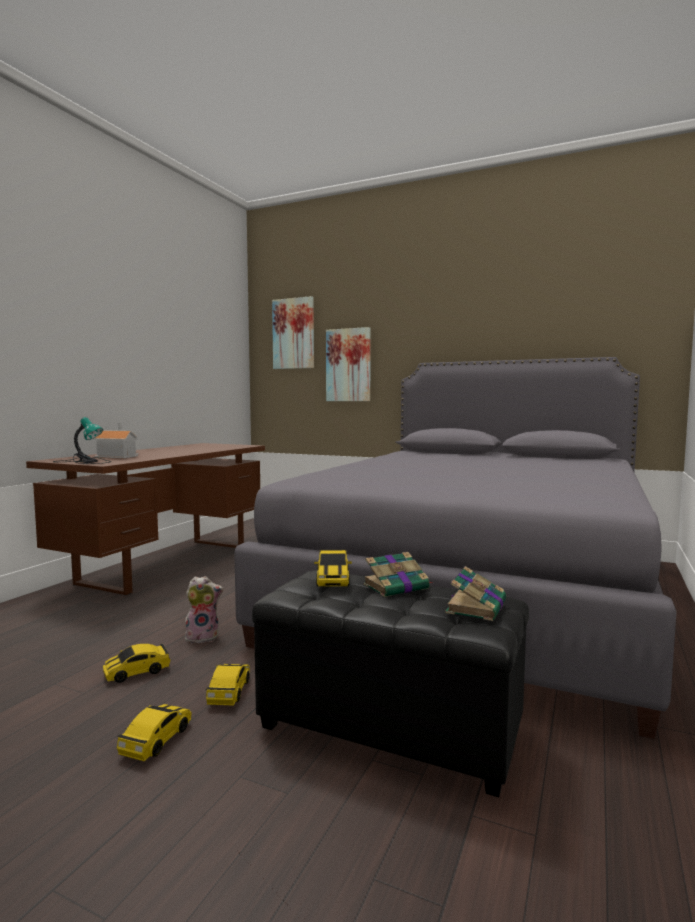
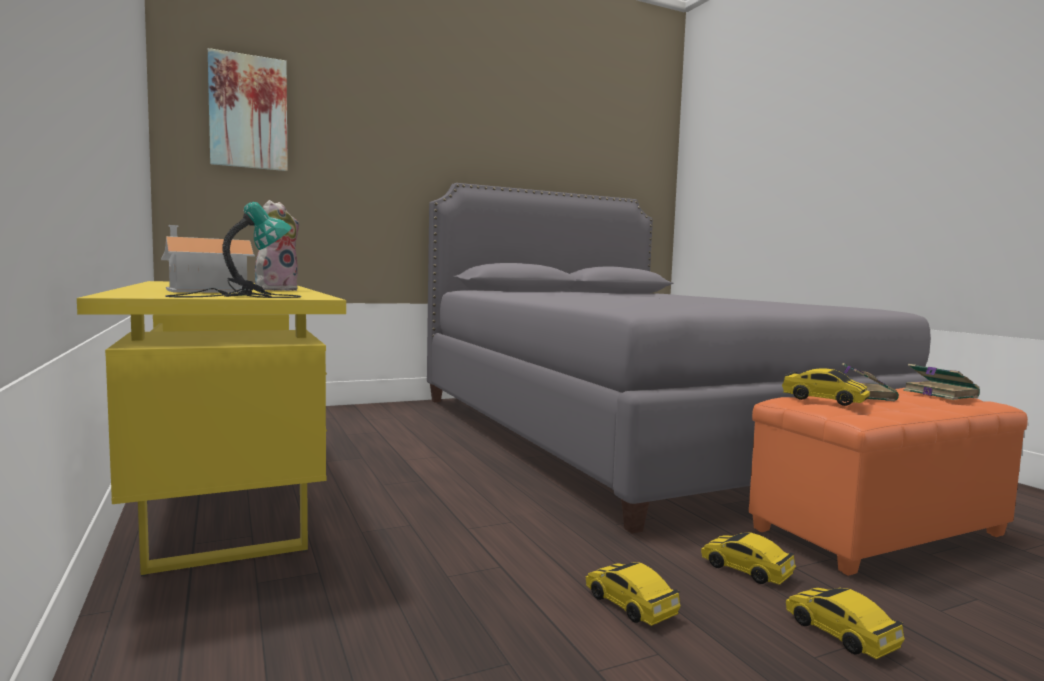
camera: 50 degrees left, 0 degrees up
(137, 672) = (630, 604): toy car -> toy car turned 135 degrees clockwise
(167, 564) = (224, 497): brown desk -> yellow desk
(203, 637) = (567, 544): plush toy -> plush toy (276, 290)
(348, 365) = (346, 174): picture -> none
(390, 727) = (877, 532): black ottoman -> orange ottoman

